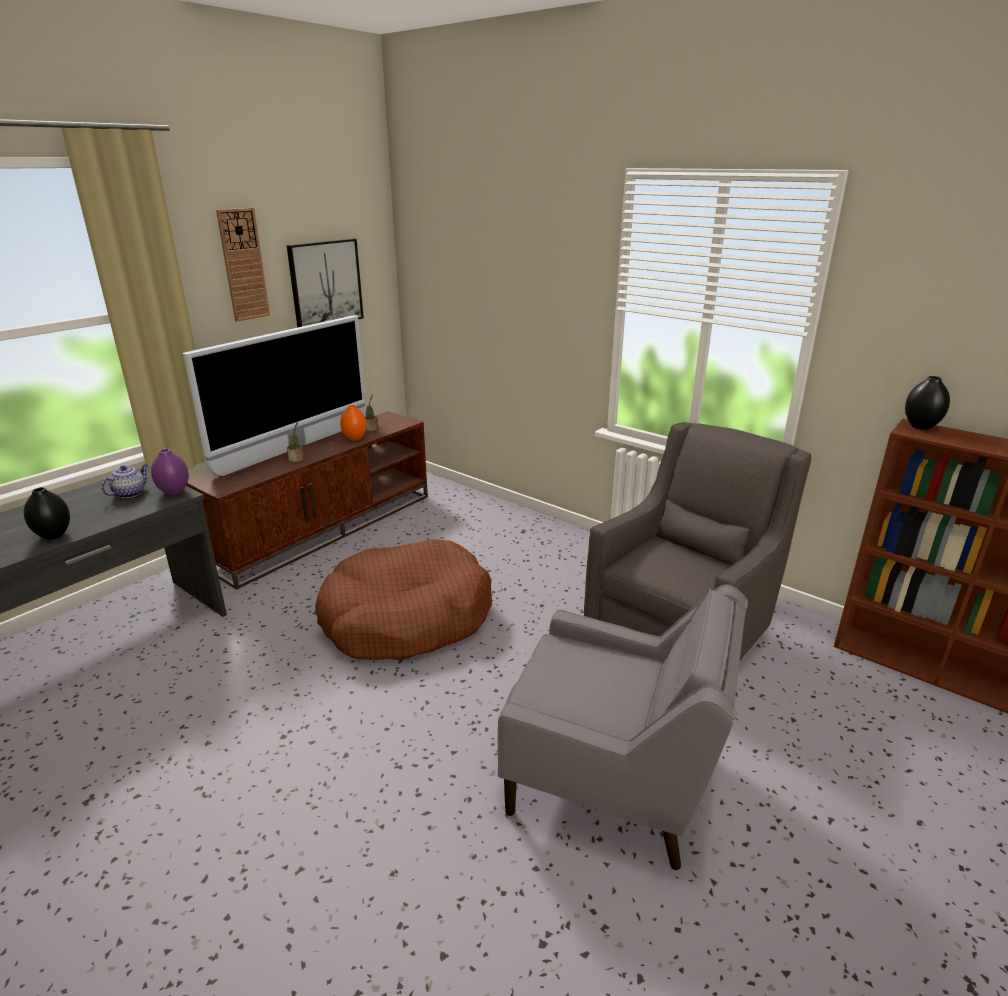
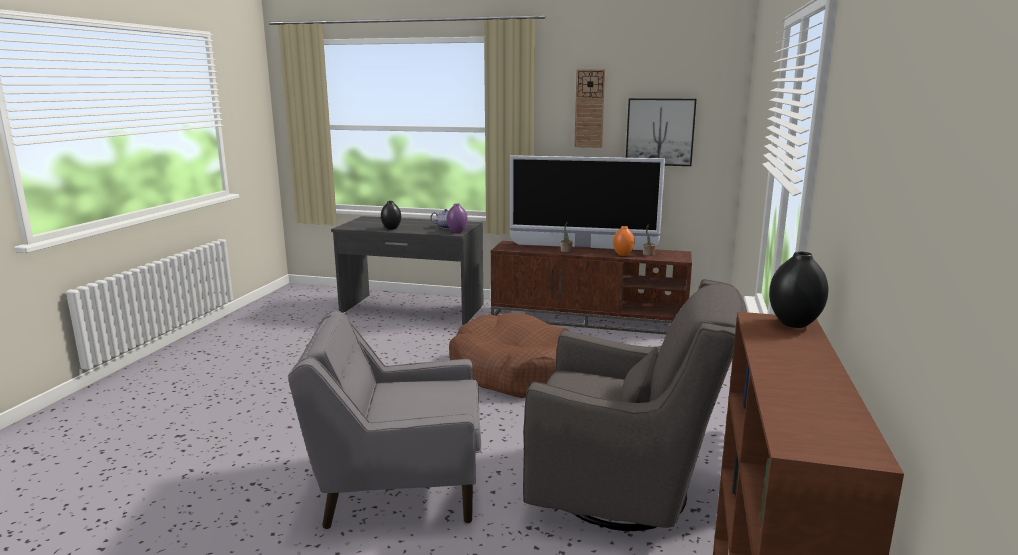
camera: 65 degrees right, 10 degrees down
(613, 779) = (399, 485): grey armchair -> grey armchair turned 90 degrees clockwise

